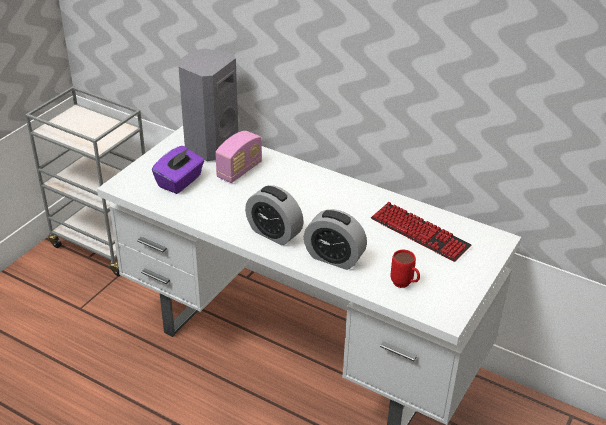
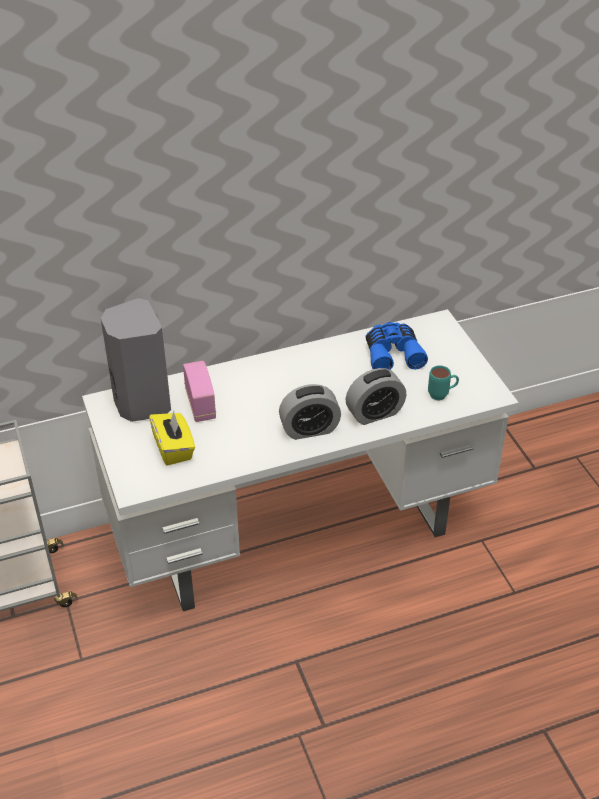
camera: 50 degrees left, 5 degrees up
(180, 182) = (174, 449): purple tissue box -> yellow tissue box
(404, 285) = (442, 395): red mug -> turquoise mug
(419, 233) = (392, 353): keyboard -> blue binoculars

